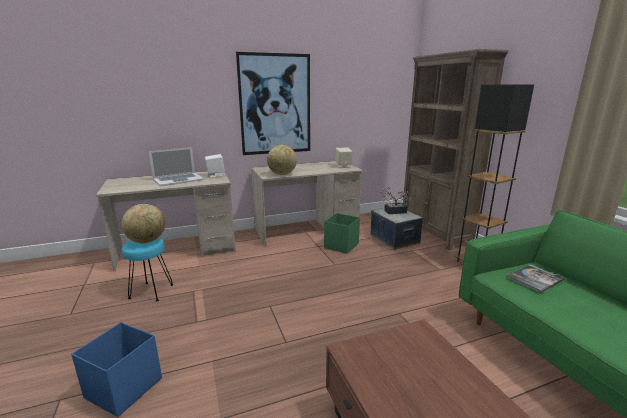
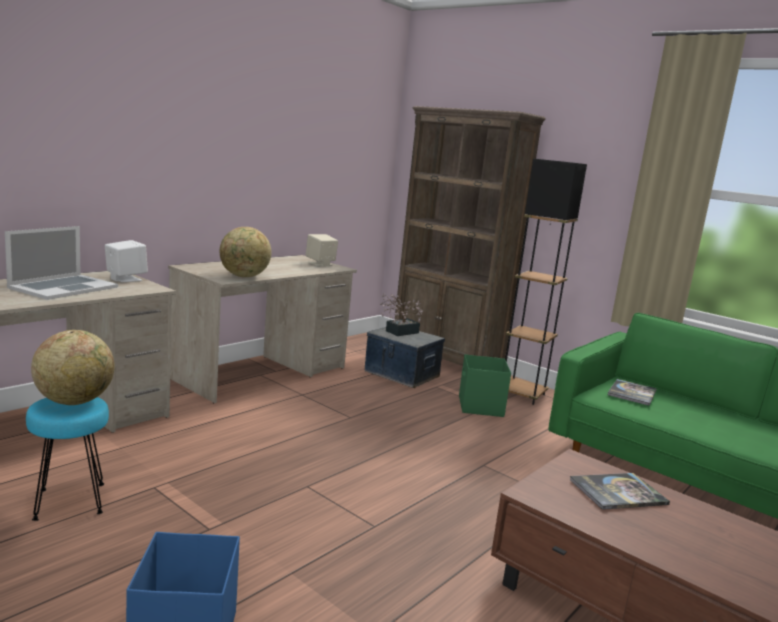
camera: 30 degrees left, 5 degrees down
(275, 105) = (213, 158): picture -> none
(341, 246) = (335, 390): green storage box -> green storage box (480, 406)
(428, 368) = (618, 492): none -> book

